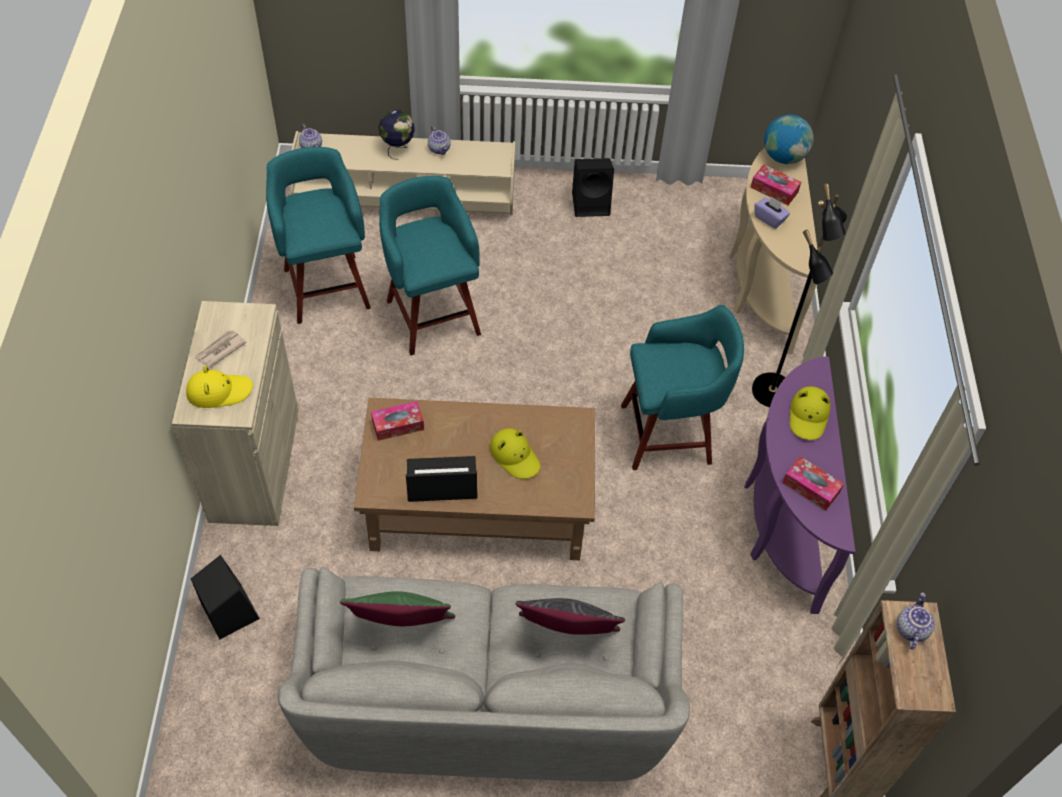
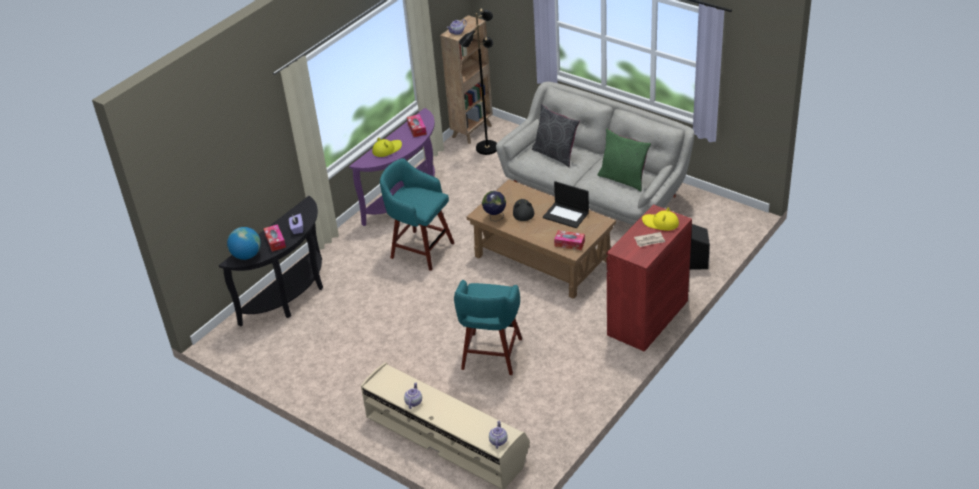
camera: 140 degrees left, 15 degrees down
(254, 464) = (647, 318): beige cabinet -> red cabinet
(326, 286) = (543, 400): turquoise stool -> none
(398, 149) = (440, 414): globe -> globe (495, 217)
(515, 456) = (523, 212): yellow hat -> black hat
(592, 203) = (331, 382): black speaker -> none
(760, 284) = (291, 296): beige console table -> black console table
(773, 392) = (349, 247): black floor lamp -> black floor lamp (486, 147)

